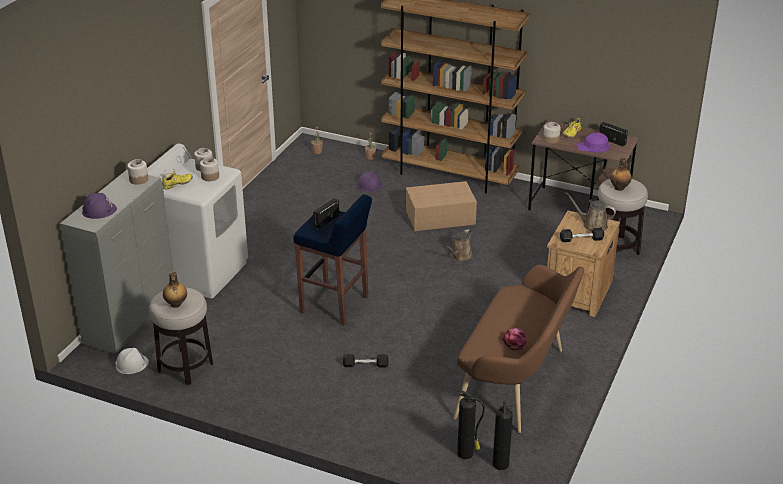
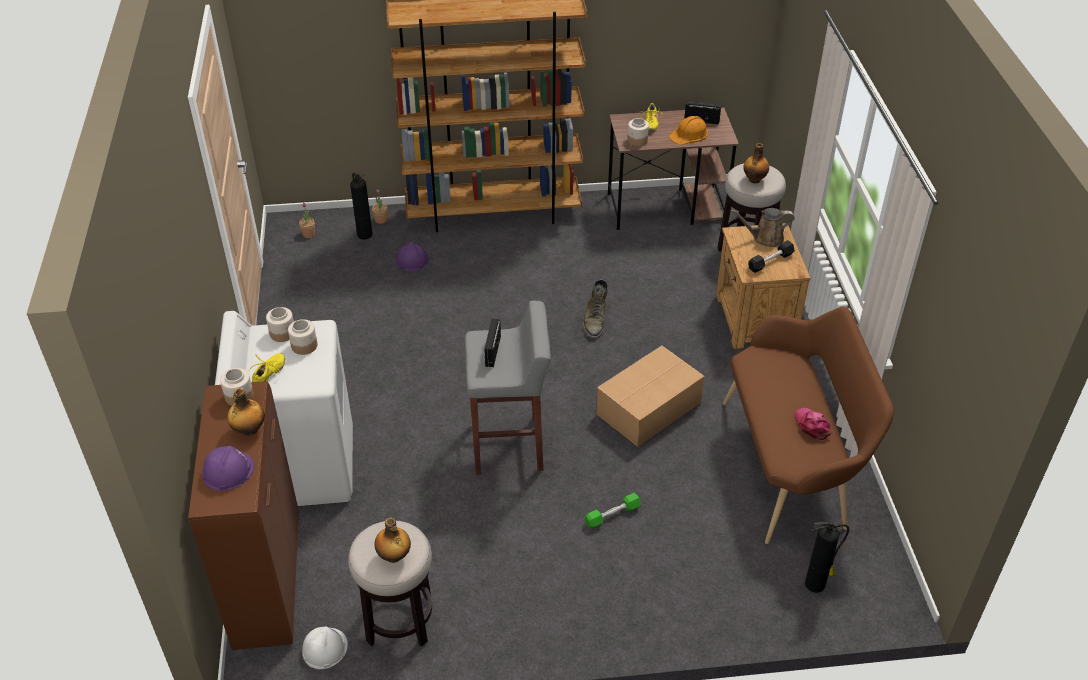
camera: 30 degrees left, 10 degrees up
(128, 196) = (249, 430): none -> bottle
(131, 320) = (267, 580): grey cabinet -> brown cabinet
(335, 305) = (509, 446): blue stool -> grey stool
(365, 365) = (612, 515): black dumbbell -> green dumbbell
(441, 217) = (530, 274): cardboard box -> cardboard box (650, 407)
(460, 256) = (594, 320): brown watering can -> green boot
(500, 463) = (860, 579): fire extinguisher -> fire extinguisher (364, 234)
(593, 146) = (689, 134): purple hard hat -> orange hard hat

